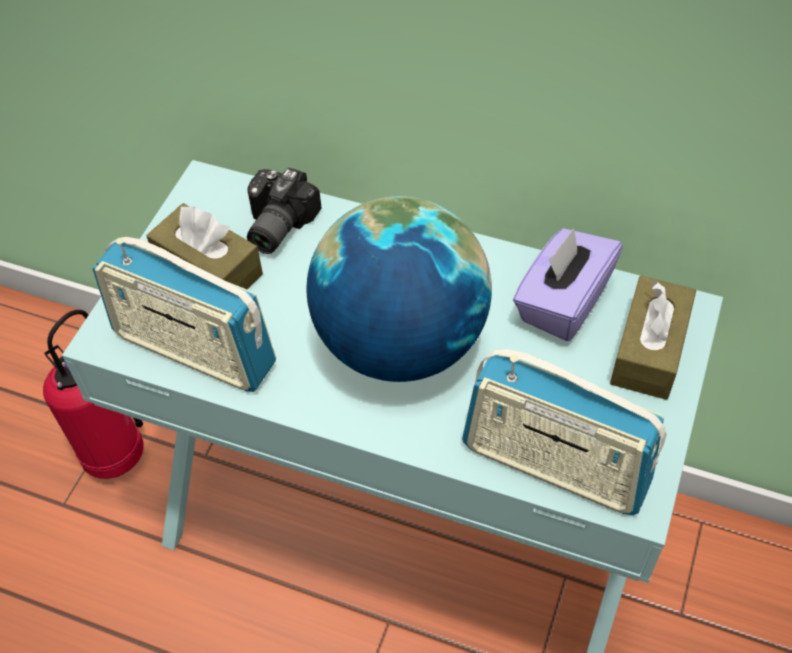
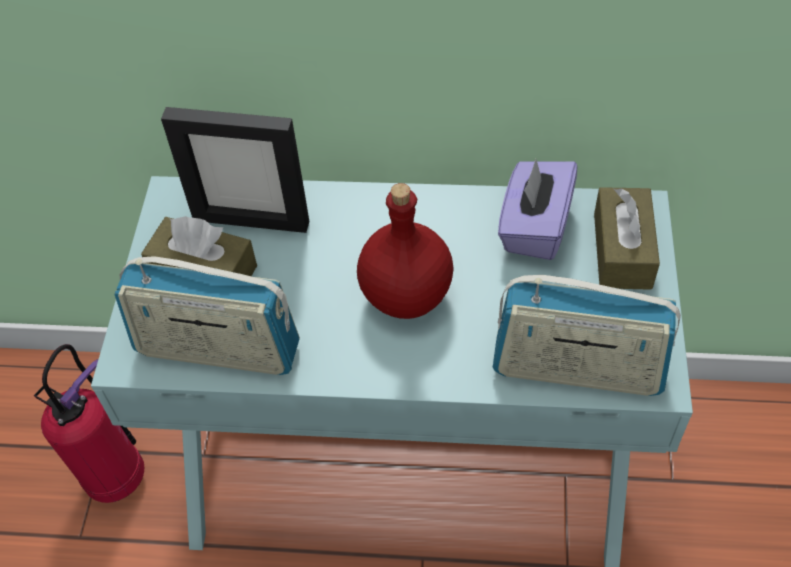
camera: 15 degrees left, 0 degrees up
(274, 225) = (251, 219): camera -> picture frame
(400, 342) = (405, 296): globe -> red bottle

